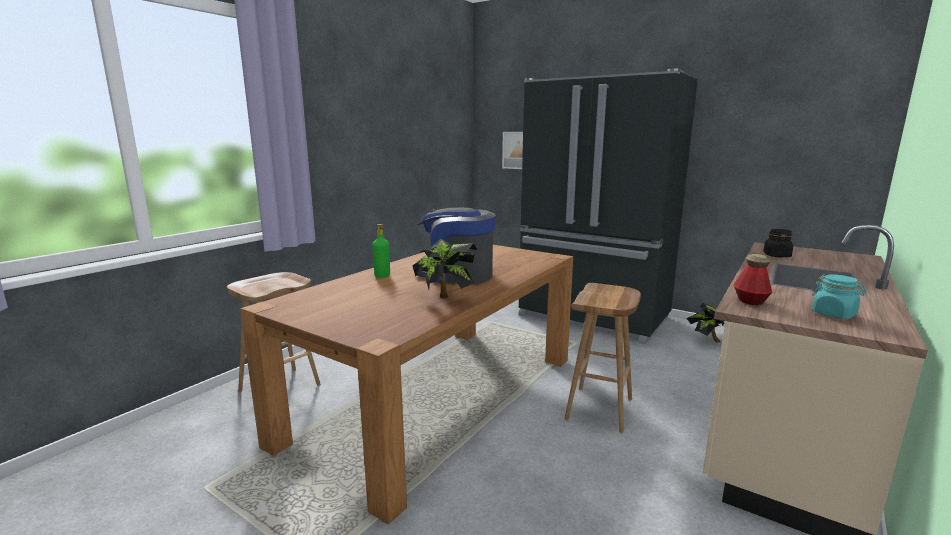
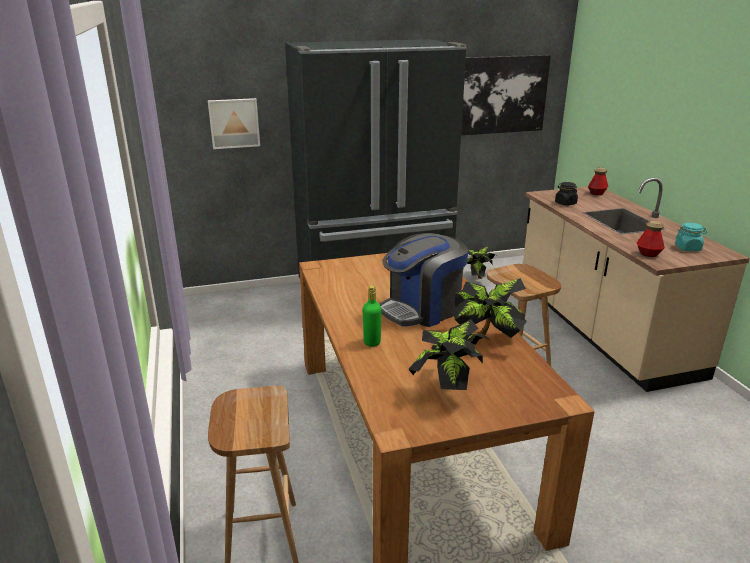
camera: 50 degrees left, 10 degrees up
(347, 305) = (448, 388): none -> potted plant
(778, 140) = (494, 95): none -> picture
(853, 259) = (596, 193): none -> bottle

